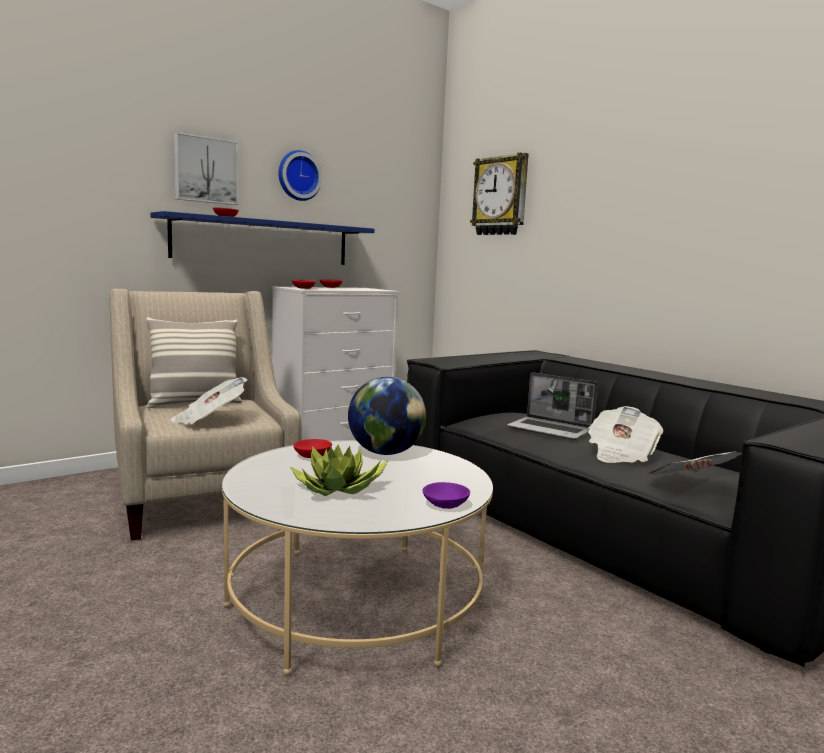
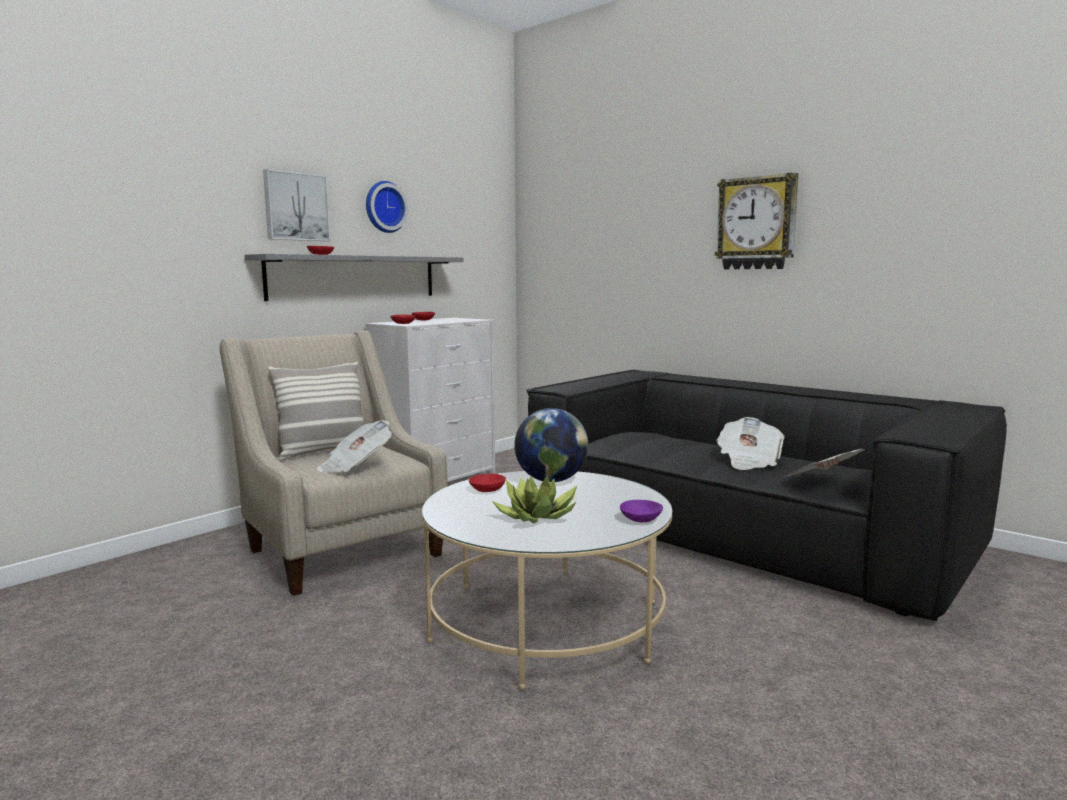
camera: 10 degrees left, 0 degrees up
(264, 241) = (355, 277): blue shelf -> grey shelf
(500, 196) = (584, 219): wall clock -> wall clock (756, 223)
(551, 430) = (675, 445): laptop -> none

